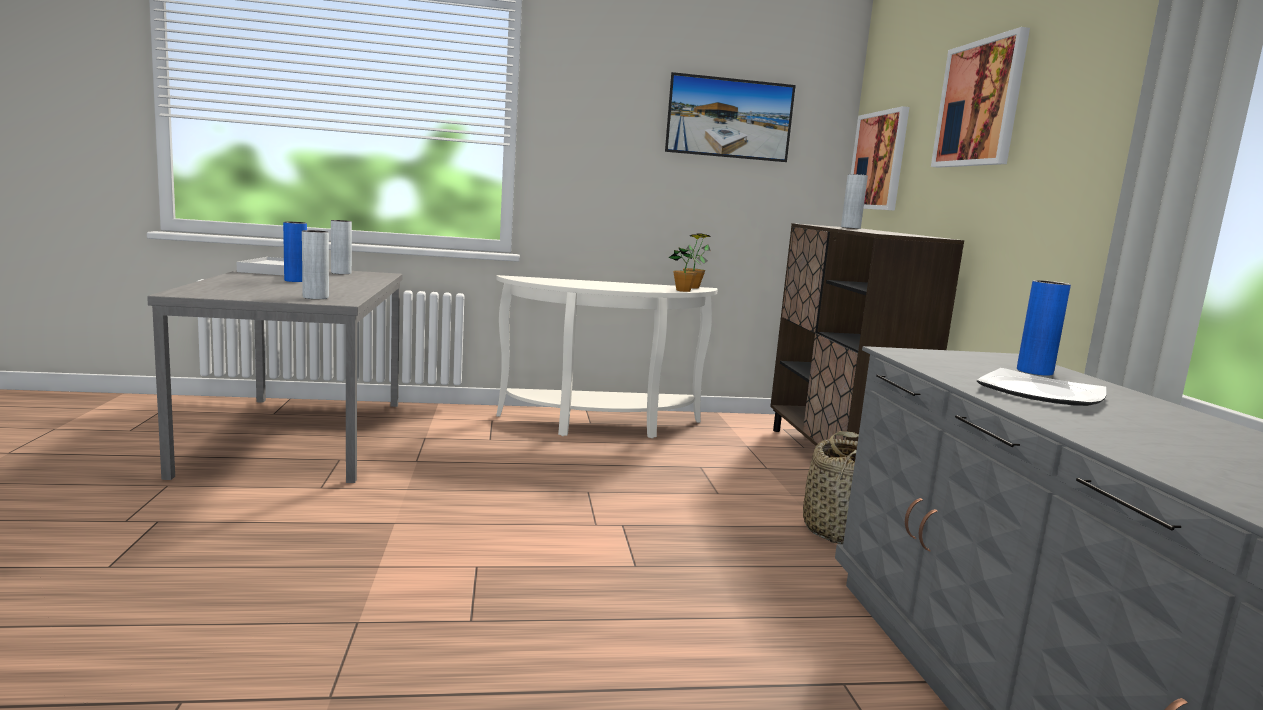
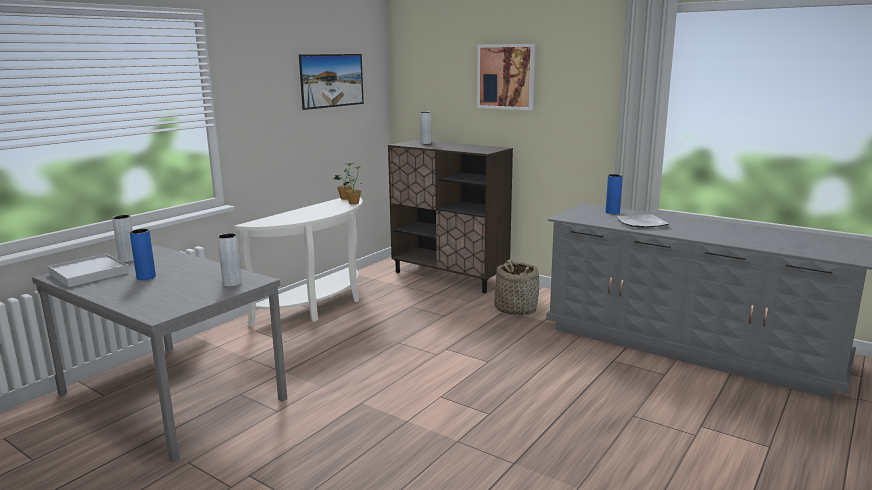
camera: 45 degrees left, 5 degrees up
(878, 161) = (421, 99): picture -> none

